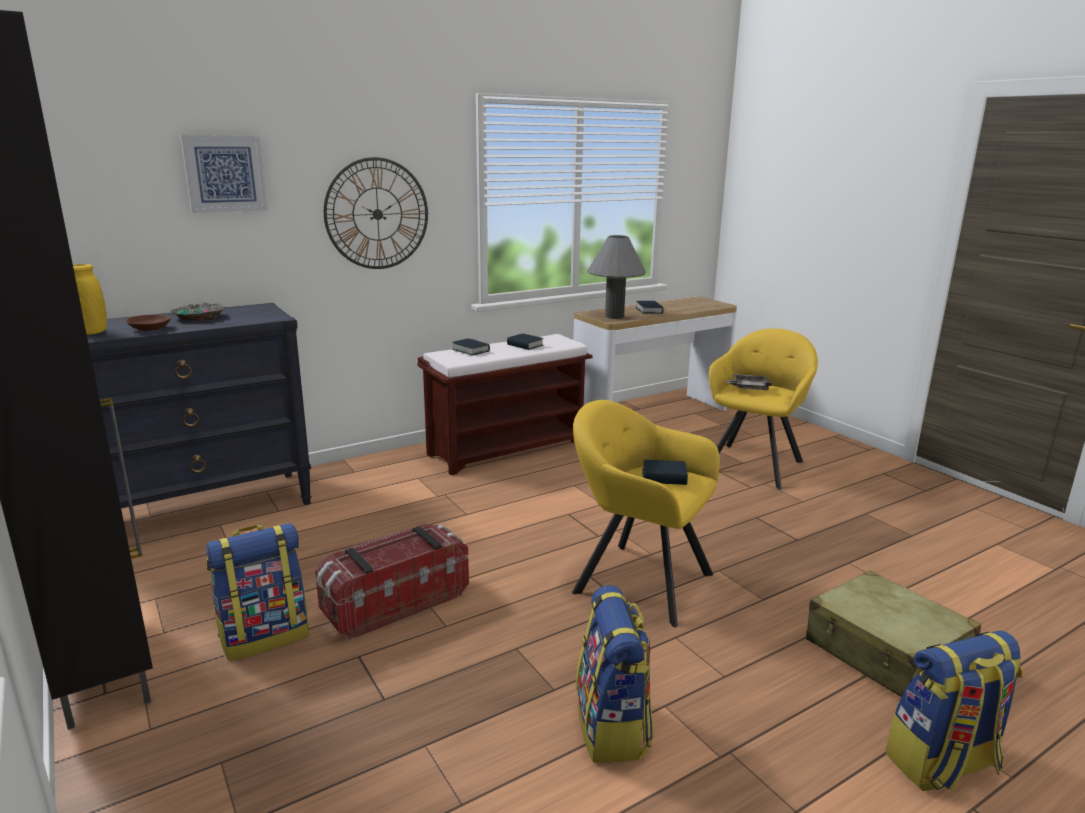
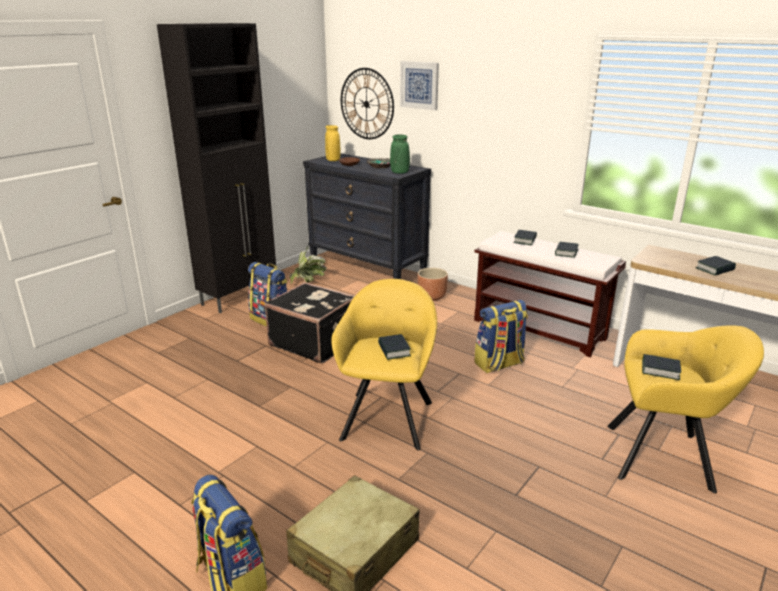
camera: 70 degrees right, 5 degrees up
(160, 571) = (308, 282): none -> potted plant
(263, 315) = (399, 172): none -> green vase
(357, 484) = (432, 297): none -> brown planter
(377, 214) = (502, 123): wall clock -> wall clock (366, 104)
(394, 602) = (314, 342): storage box -> black suitcase
(613, 727) = (233, 430): backpack -> backpack (499, 364)
(614, 316) = (661, 259): grey table lamp -> none
(748, 388) = (660, 370): grey tray -> book

